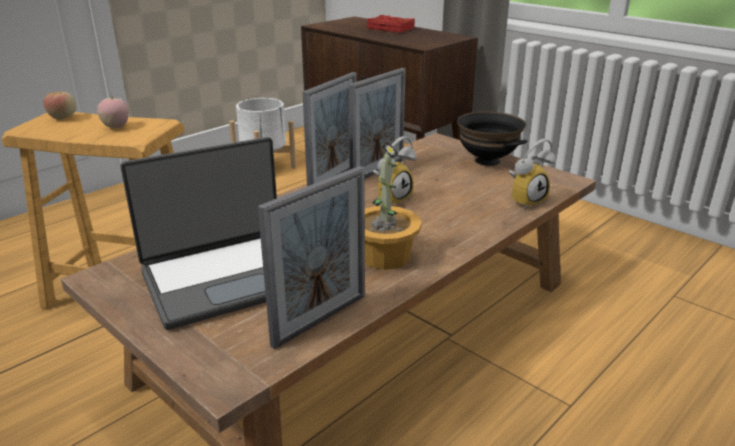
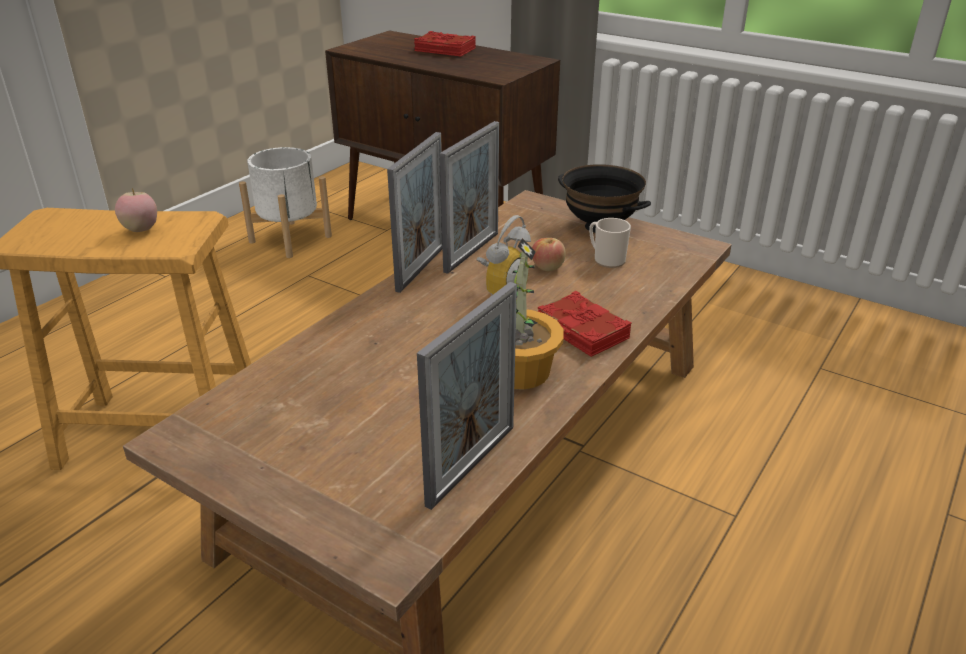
camera: 10 degrees left, 5 degrees up
(63, 117) = (59, 219): apple -> apple (547, 267)
(228, 277) = (339, 421): laptop -> none
(446, 232) = (581, 331): none -> red book
(485, 184) = (606, 259): none -> mug
(525, 200) = (659, 278): alarm clock -> none

